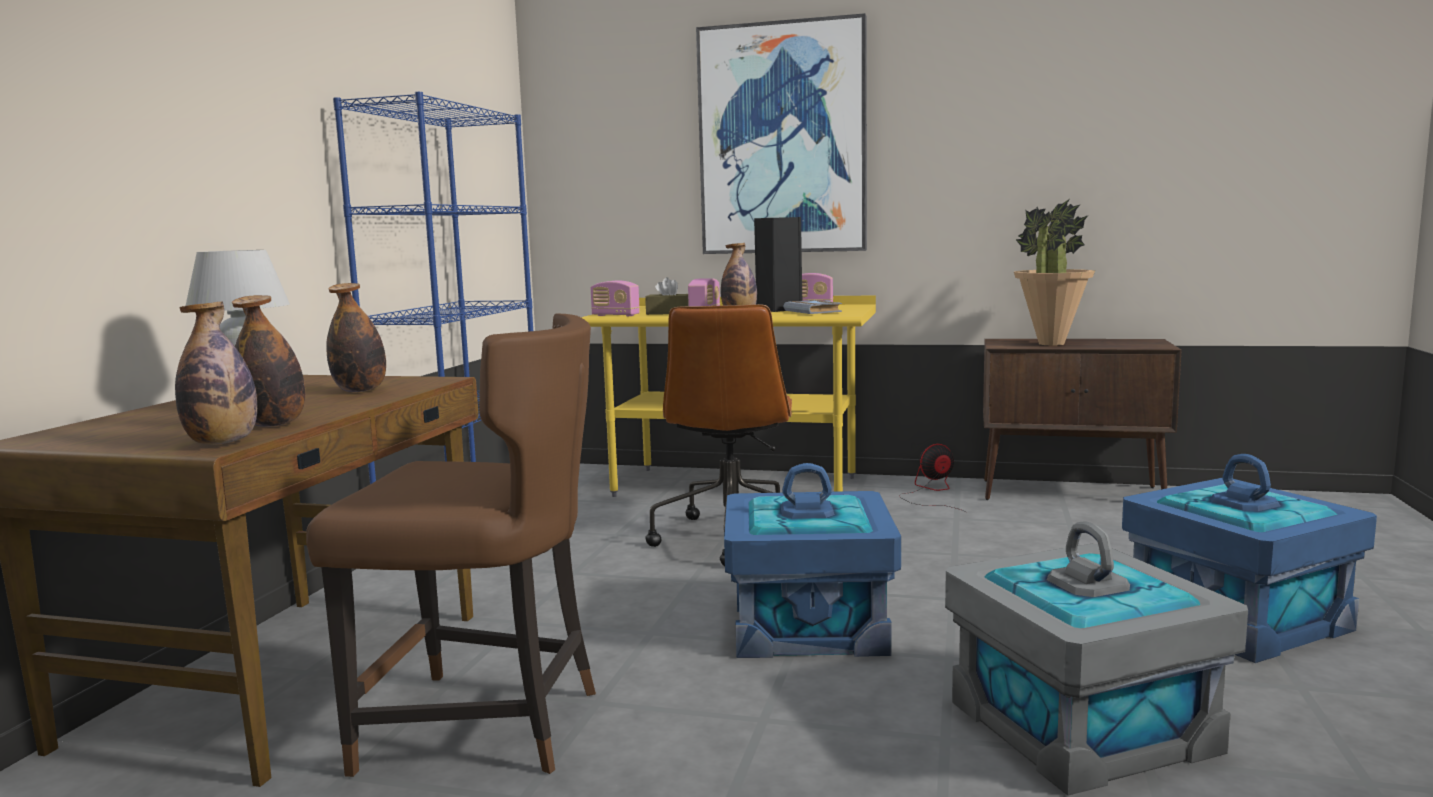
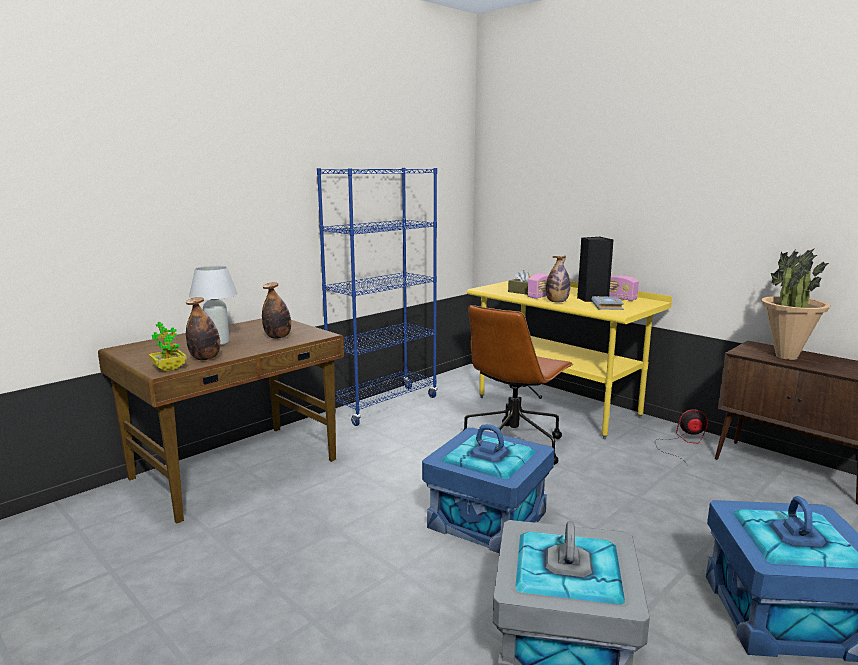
camera: 30 degrees right, 5 degrees up
(222, 443) = (169, 368): bottle -> potted plant
(487, 726) = (280, 526): brown chair -> none
(615, 315) = (489, 290): radio -> none
(783, 139) = (621, 180): picture -> none

